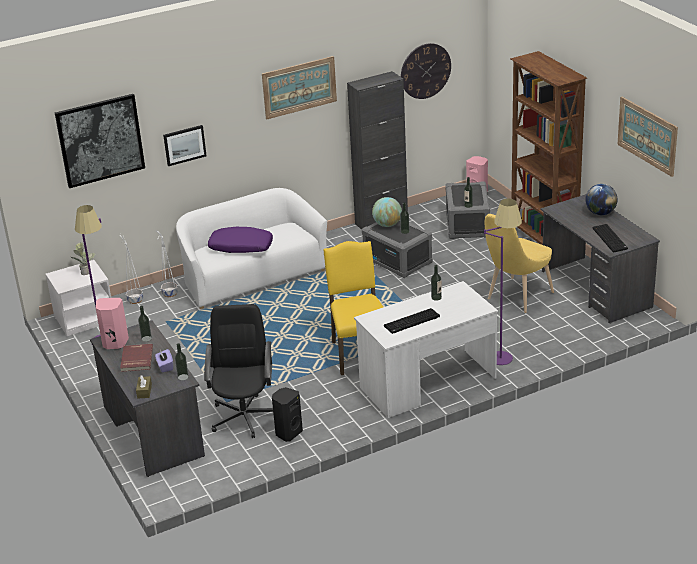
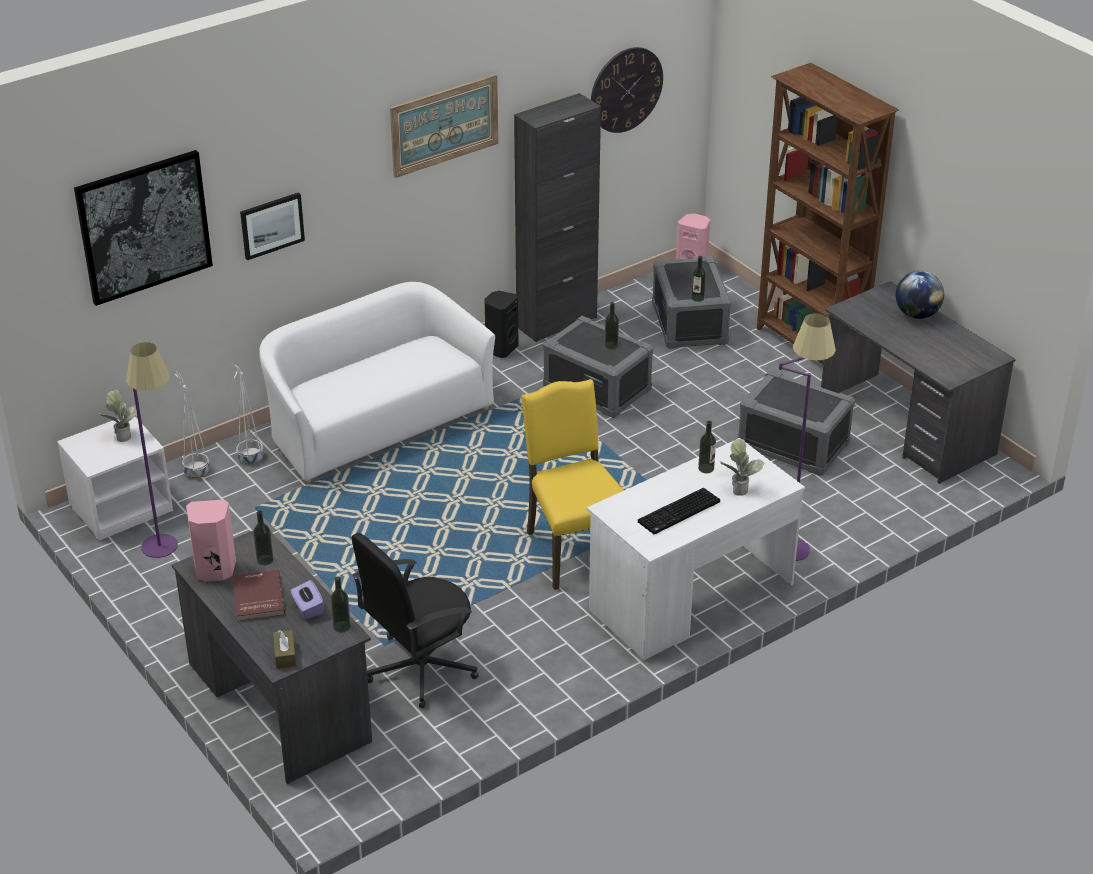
camera: 10 degrees left, 5 degrees up
(240, 247) = (363, 382): purple pillow -> none
(244, 416) = (419, 668): black office chair -> black office chair turned 120 degrees counterclockwise
(288, 433) = (495, 694): black speaker -> black speaker (500, 348)
(387, 225) = (581, 335): globe -> none
(454, 309) = (739, 488): none -> potted plant
(517, 297) = (792, 445): yellow chair -> grey storage box
(610, 239) = (943, 358): keyboard -> none
(647, 135) = (1002, 203): picture -> none

